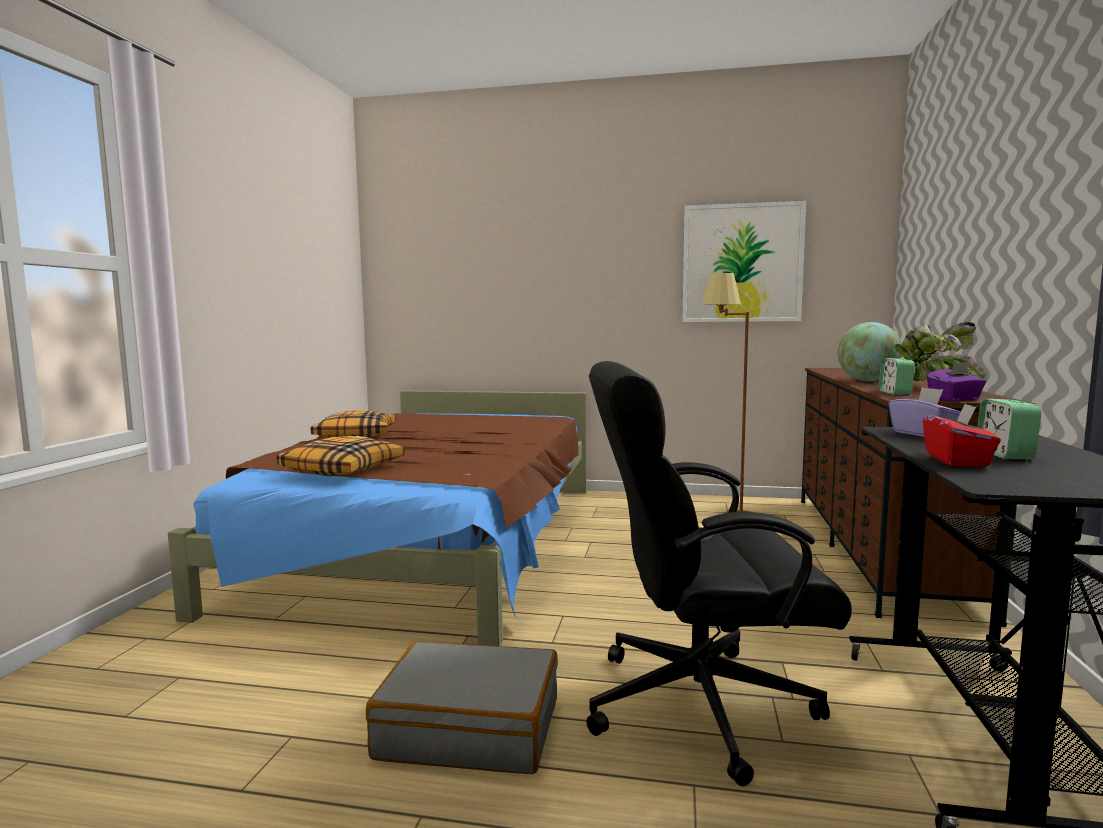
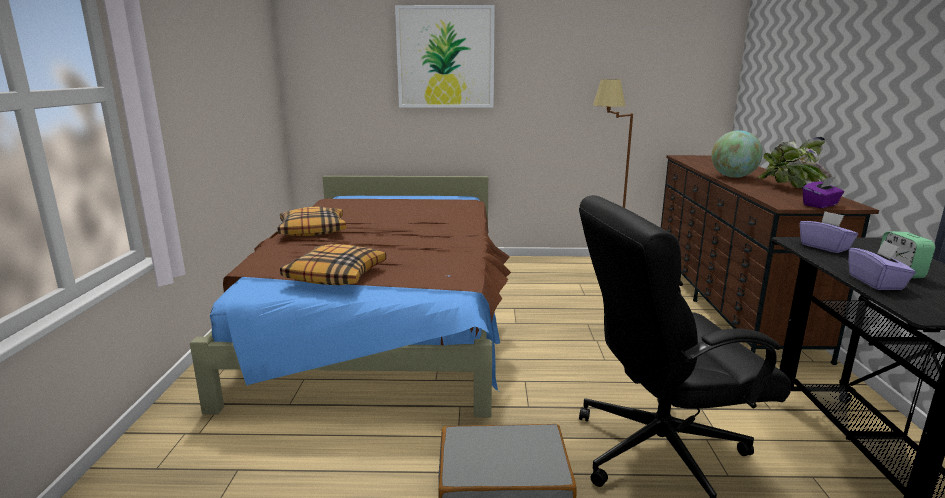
camera: 10 degrees left, 10 degrees up
(742, 263) = (620, 67): picture -> picture (445, 57)
(895, 393) = (770, 196): alarm clock -> none
(957, 461) = (876, 282): red tissue box -> purple tissue box

